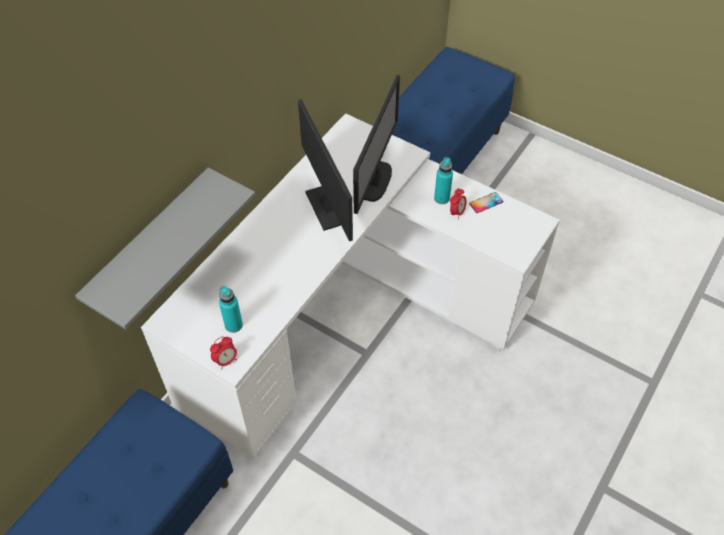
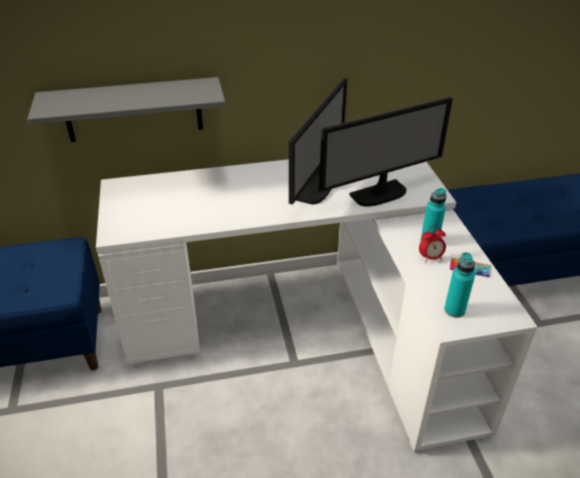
camera: 45 degrees right, 15 degrees down
(226, 360) = (114, 229): alarm clock -> none
(233, 325) = (150, 213): turquoise bottle -> turquoise bottle (454, 310)

